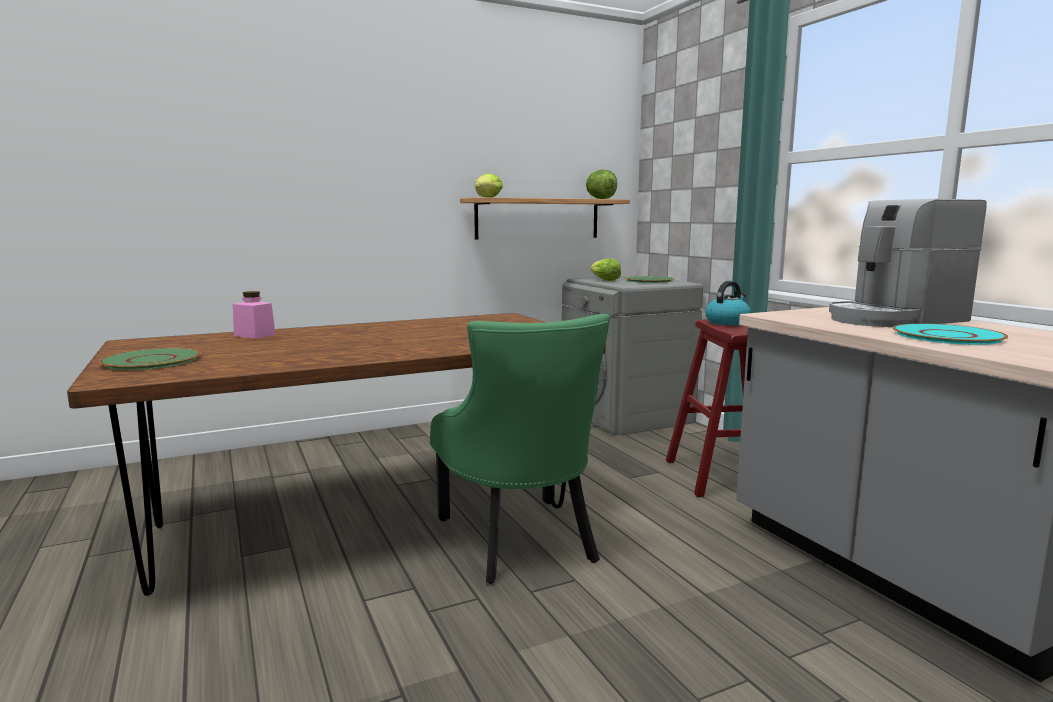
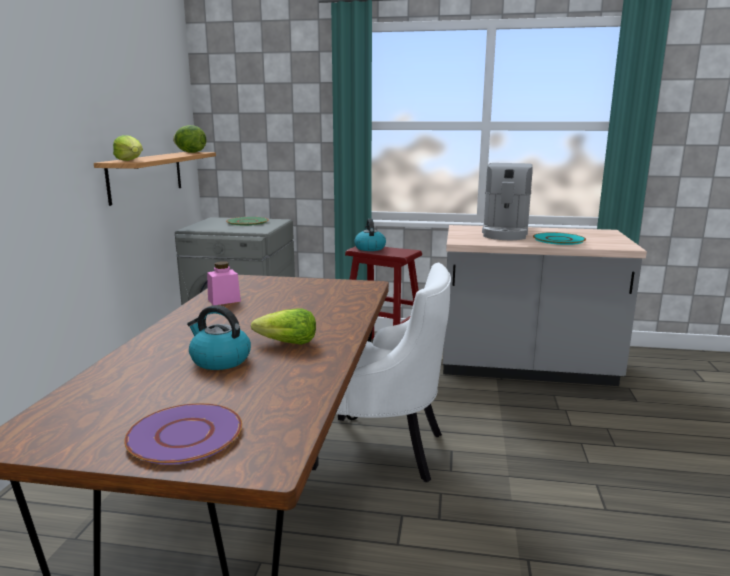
camera: 55 degrees left, 5 degrees up
(151, 361) = (185, 435): green plate -> purple plate
(254, 335) = (127, 371): pink jar -> pink jar (224, 300)
(297, 344) = (219, 360): none -> kettle
(516, 537) = (376, 449): green chair -> white chair
(604, 280) = (216, 227): lettuce -> lettuce (287, 343)

